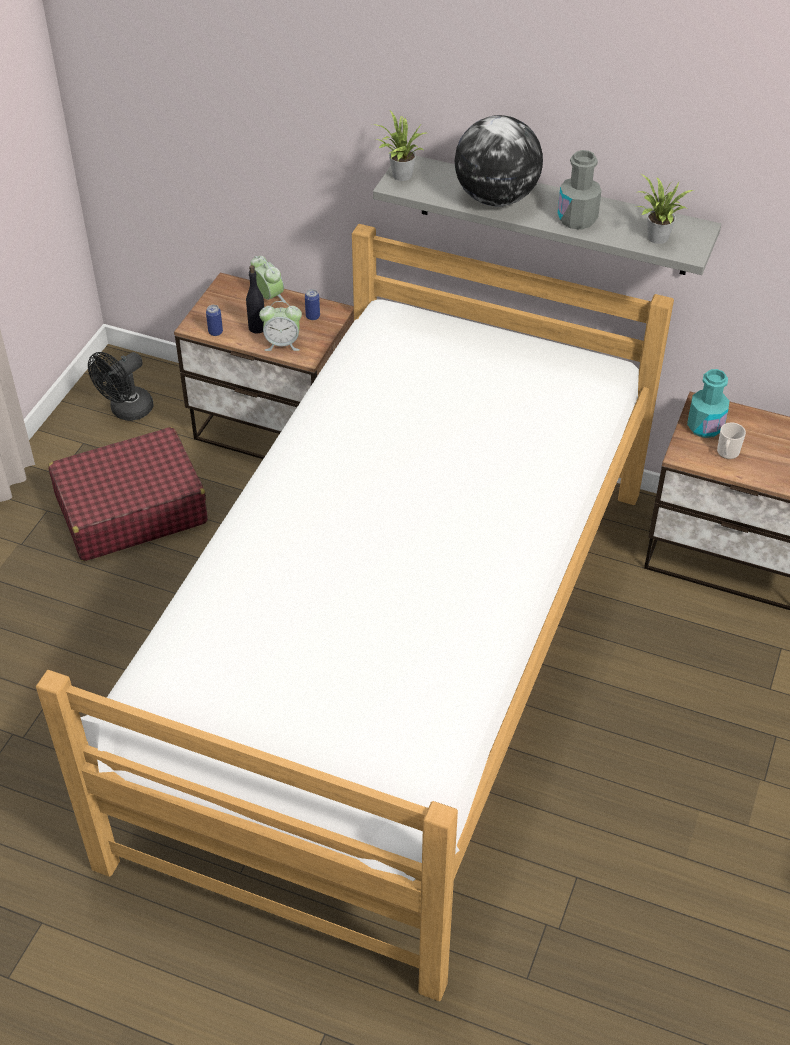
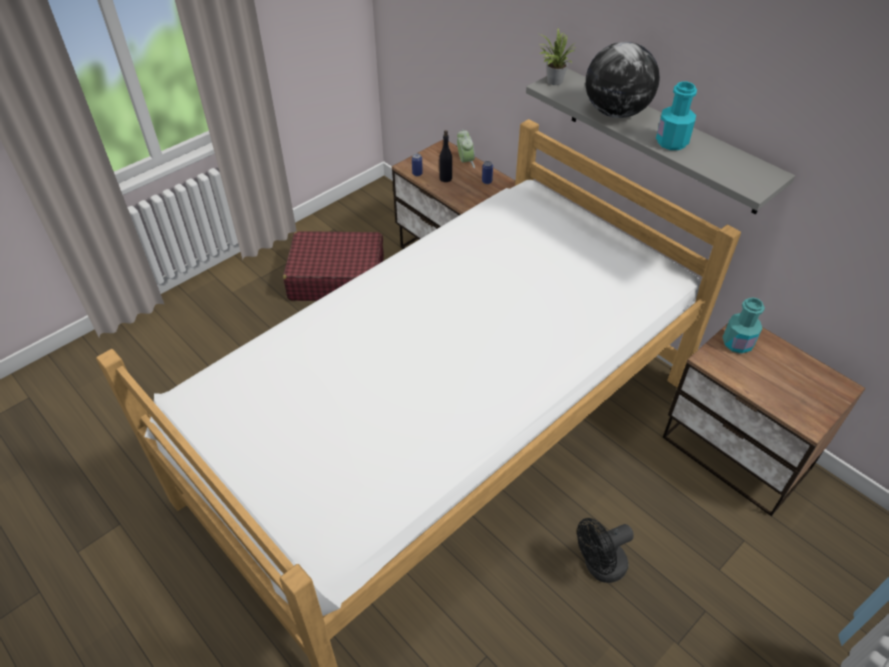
camera: 25 degrees right, 0 degrees up
(126, 411) = (370, 218): black fan -> black fan (599, 566)
(282, 344) = (455, 193): alarm clock -> none
(577, 219) = (671, 142): grey bottle -> turquoise bottle
(656, 239) = (730, 172): potted plant -> none
(727, 453) = (745, 370): mug -> none

